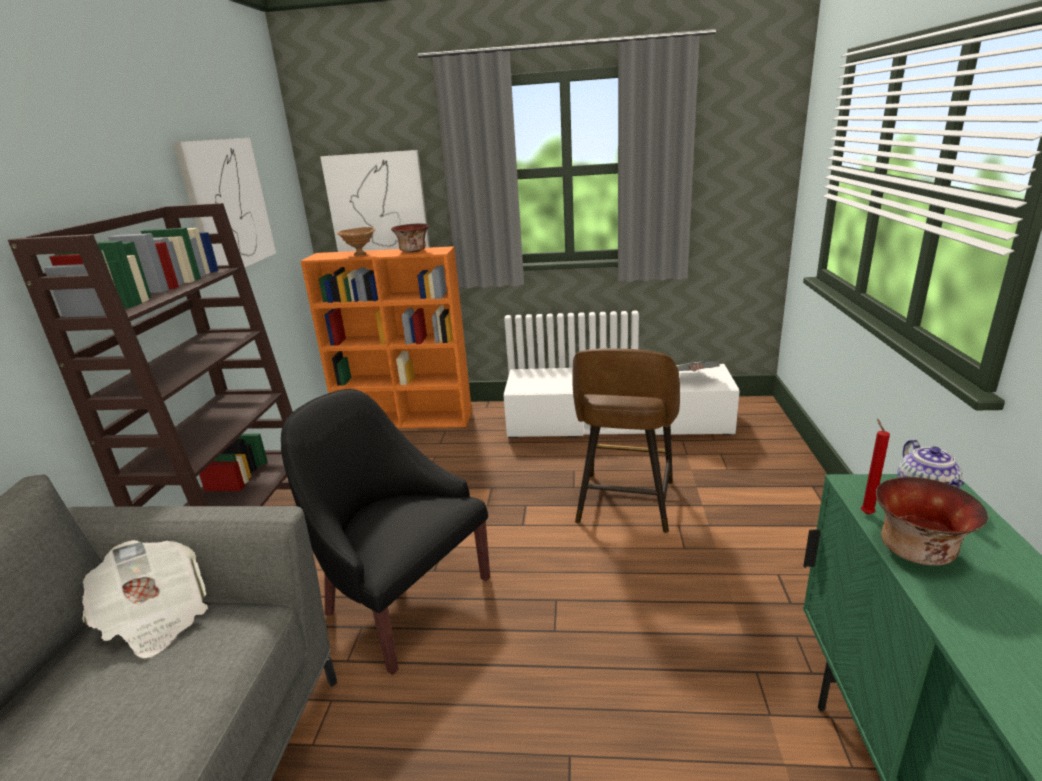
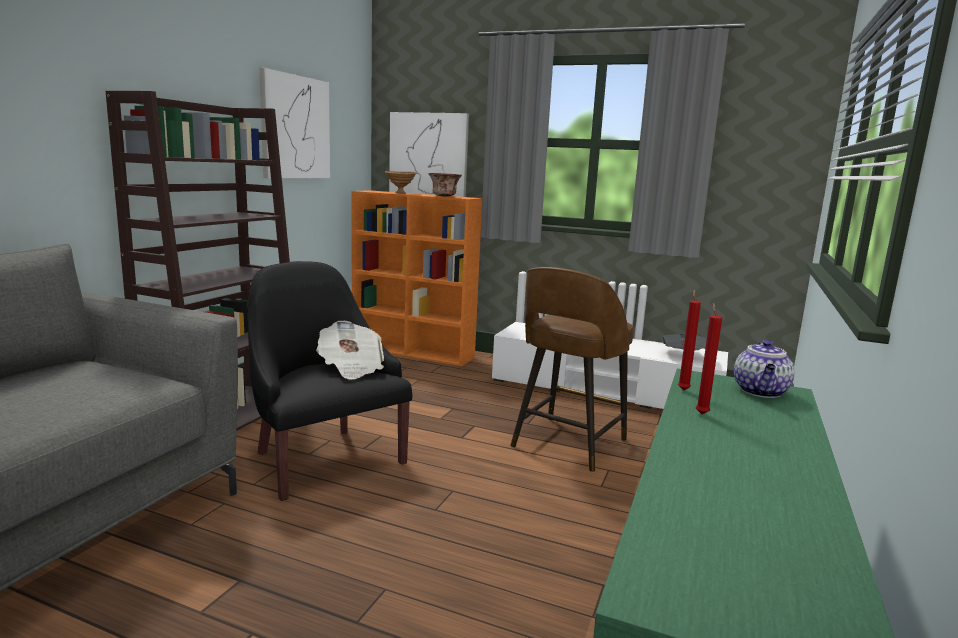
camera: 15 degrees right, 10 degrees down
(155, 618) = (103, 367): newspaper -> newspaper (351, 367)
(917, 551) = (701, 413): bowl -> red candle

